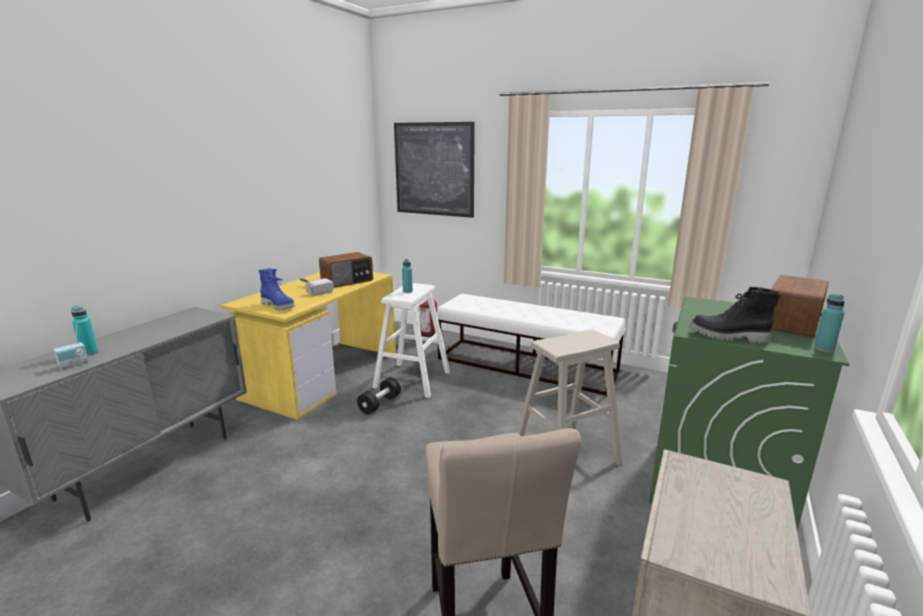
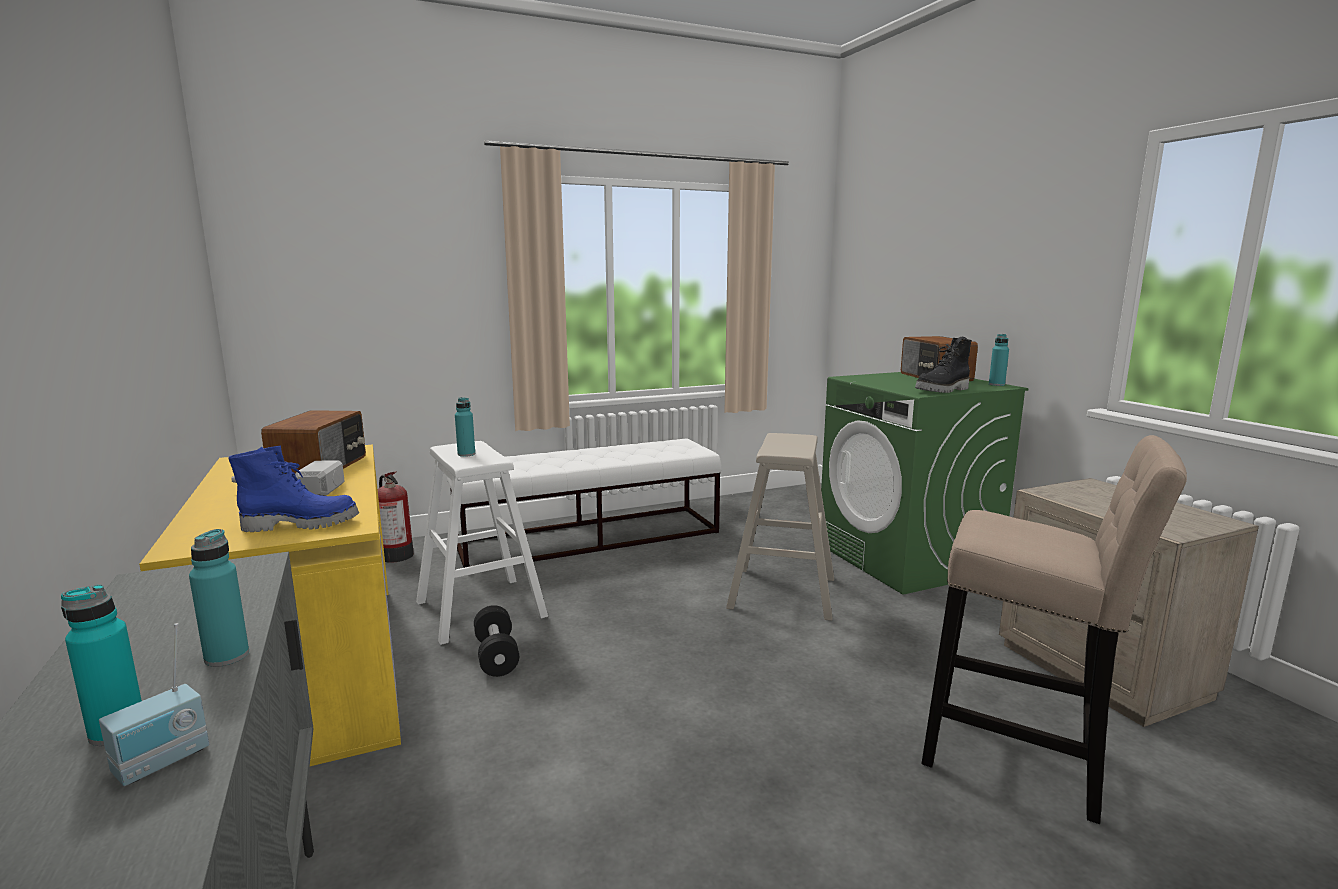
camera: 50 degrees left, 5 degrees down
(74, 364) = (163, 762): radio -> radio turned 45 degrees clockwise
(141, 344) = (227, 656): none -> turquoise bottle
(434, 169) = (355, 261): picture -> none

